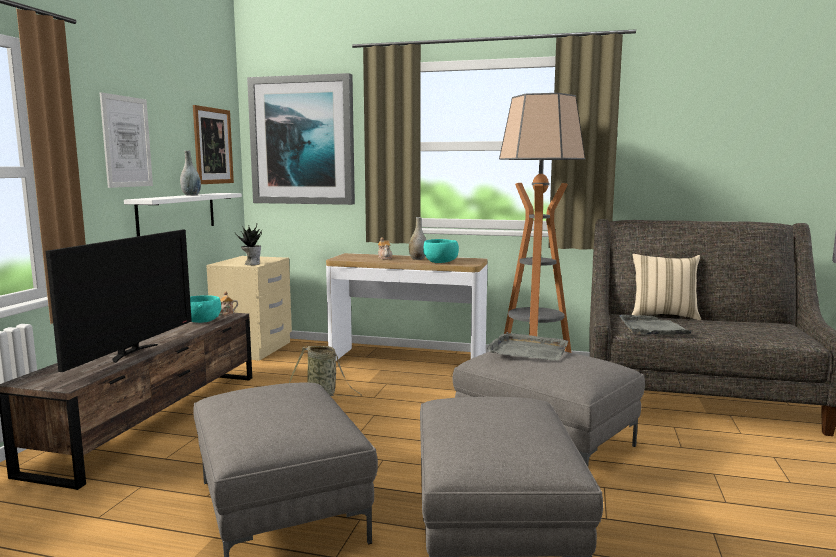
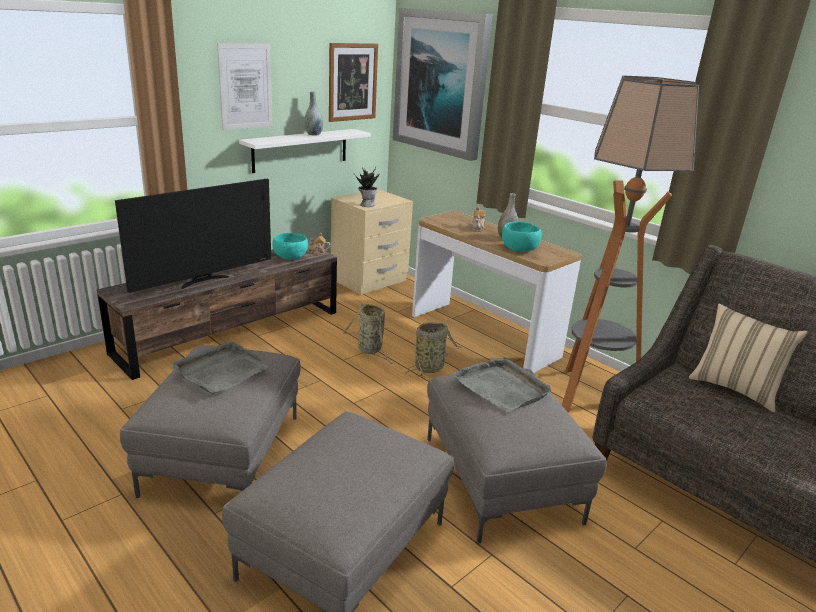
camera: 30 degrees right, 15 degrees up
(393, 391) = (430, 367): none -> basket
(652, 328) = (684, 404): grey tray -> grey tray (220, 371)

